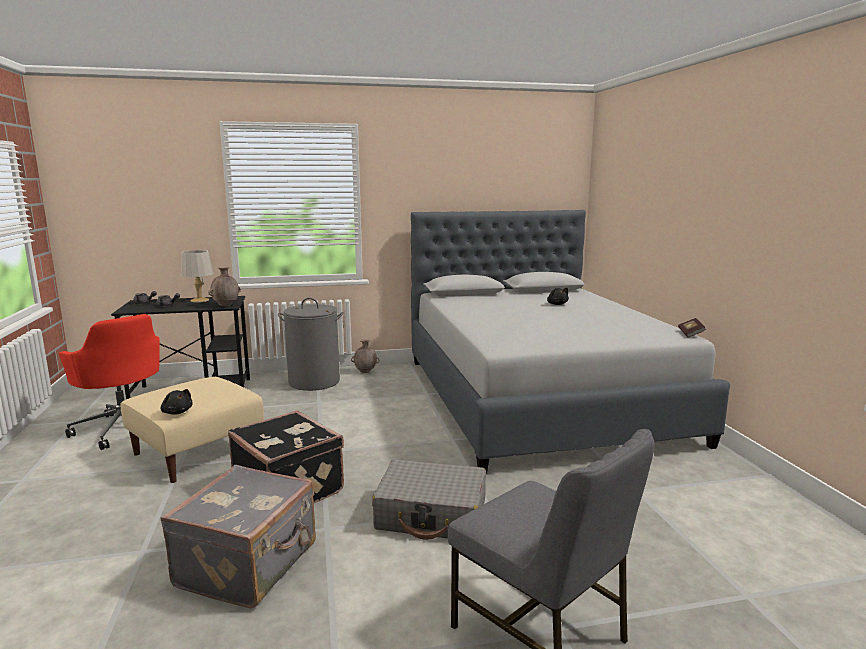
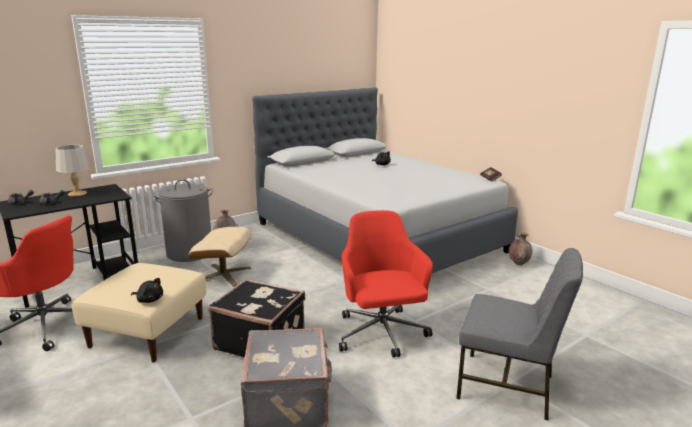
camera: 25 degrees left, 5 degrees up
(226, 305) = (114, 195): brown vase -> brown vase (518, 263)
(324, 410) = (224, 275): none -> beige ottoman
(432, 514) = (381, 334): grey suitcase -> red office chair

